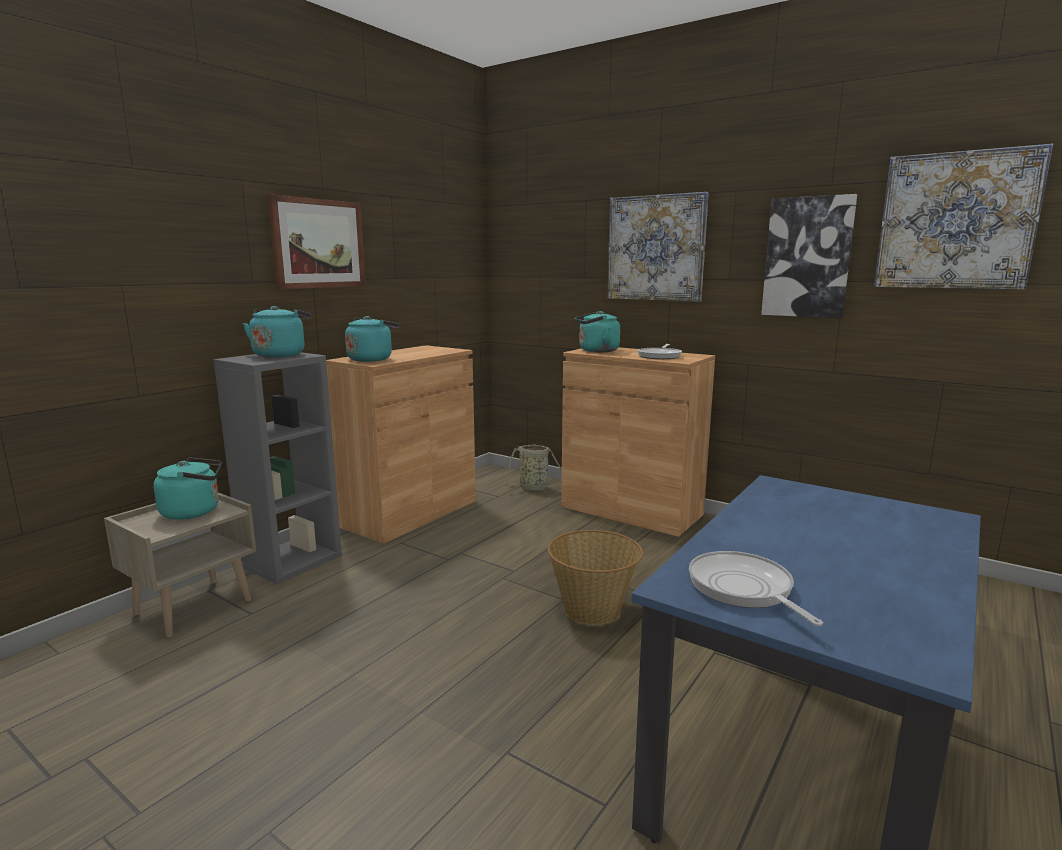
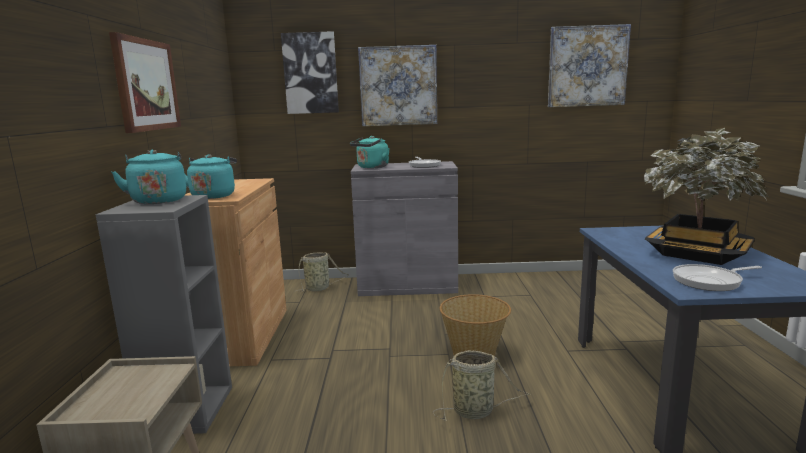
camera: 35 degrees left, 0 degrees up
(194, 511) = (135, 383): turquoise kettle -> none
(501, 668) = (476, 411): none -> basket
(631, 511) = (407, 285): brown cabinet -> grey cabinet
(743, 589) = (710, 281): frying pan -> frying pan turned 45 degrees counterclockwise
(807, 257) = (506, 90): picture -> picture (310, 73)
(840, 551) = (696, 253): none -> potted plant

